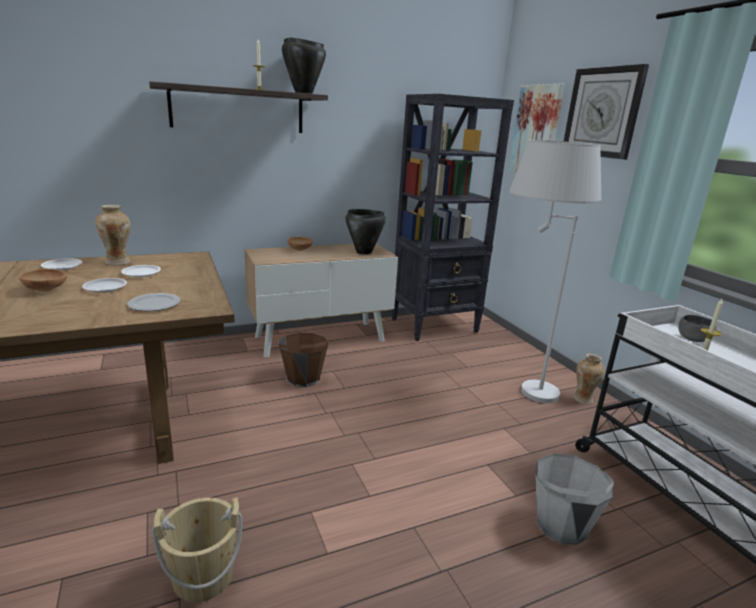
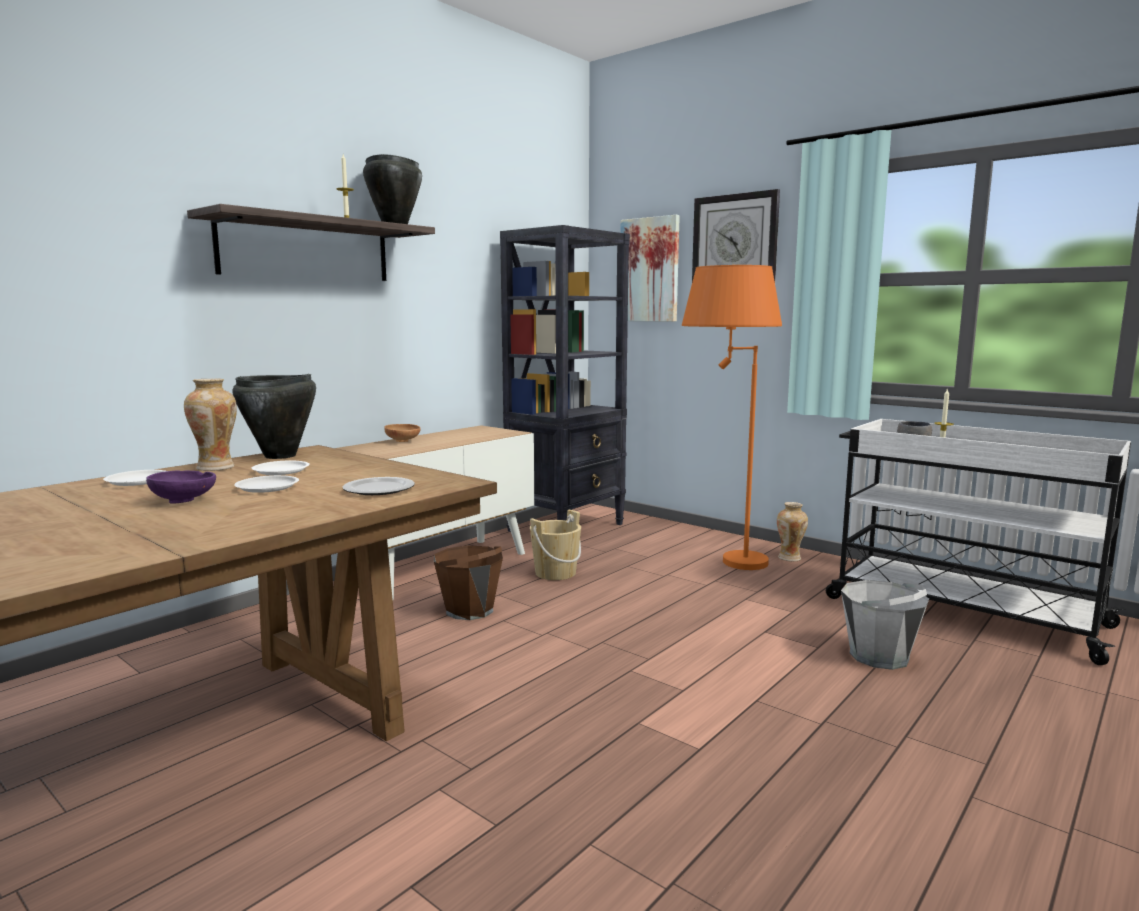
camera: 25 degrees left, 10 degrees down
(47, 290) = (185, 501): brown bowl -> purple bowl
(203, 576) = (591, 815): beige bucket -> beige bucket (555, 573)
(364, 252) = (487, 434): black cooking pot -> black cooking pot (280, 456)
(518, 389) = (721, 564): white floor lamp -> orange floor lamp

